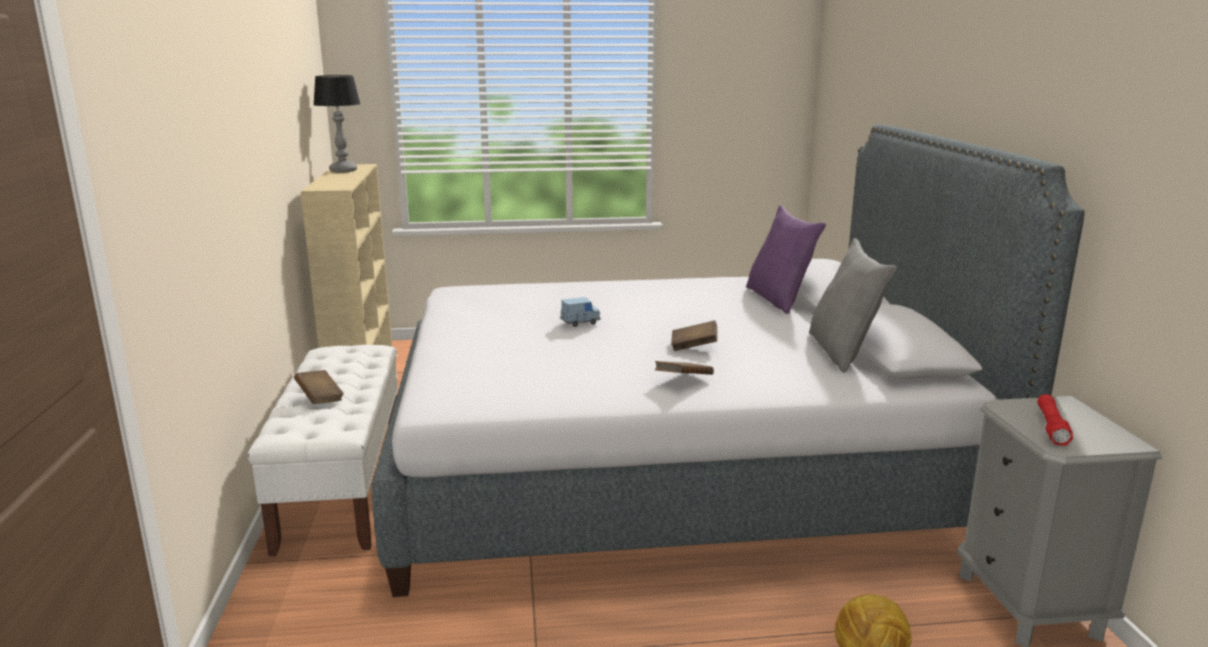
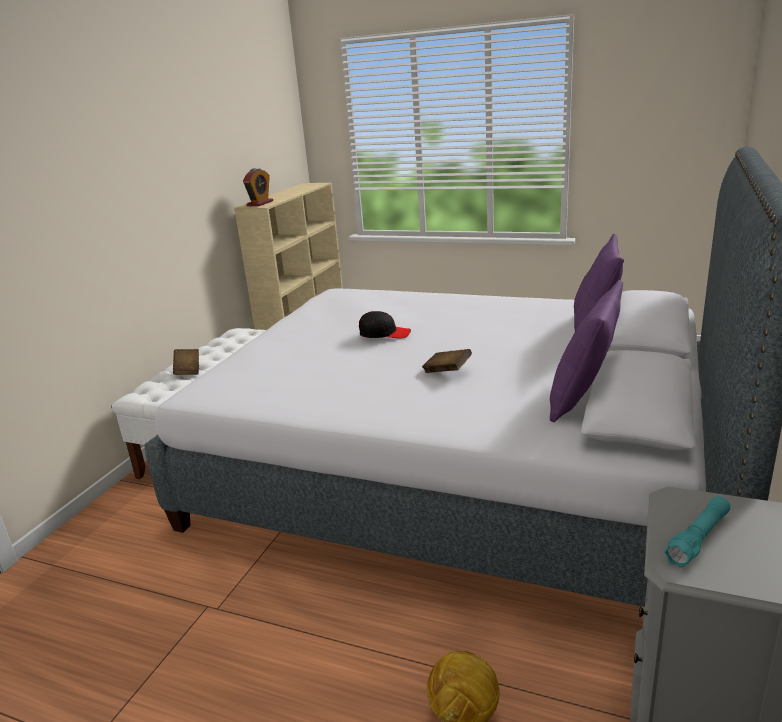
camera: 30 degrees right, 5 degrees up
(330, 186) = (260, 203): none -> alarm clock
(344, 170) = (297, 189): table lamp -> none
(580, 322) = (384, 333): blue toy car -> black cap
(683, 381) = (394, 405): brown book -> none
(843, 352) = (583, 398): grey pillow -> purple pillow
(1051, 427) = (698, 538): red flashlight -> turquoise flashlight

